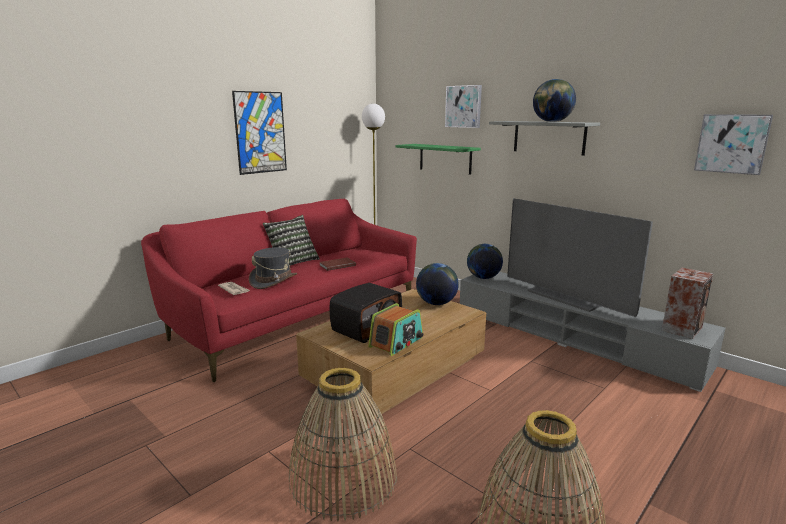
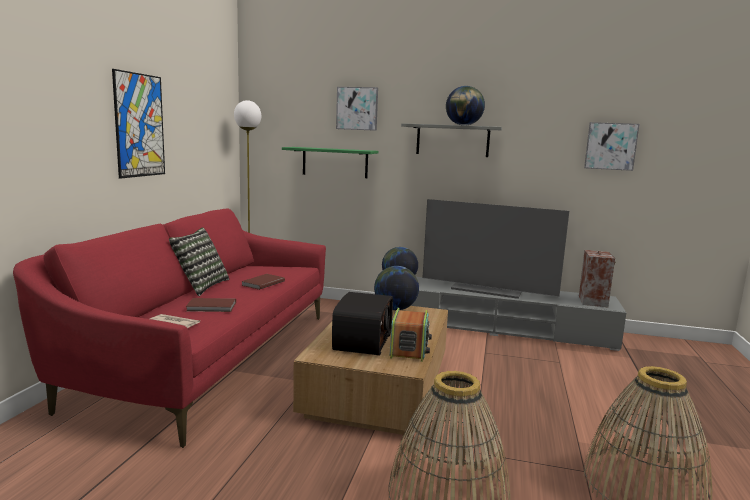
camera: 30 degrees left, 5 degrees down
(273, 281) = (212, 307): grey hat -> brown book

